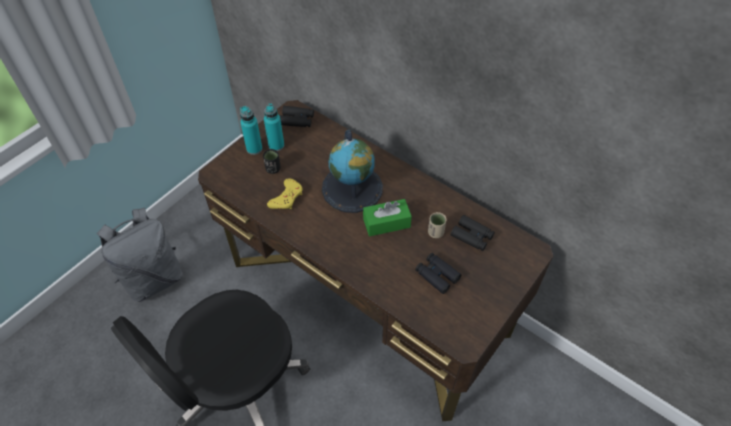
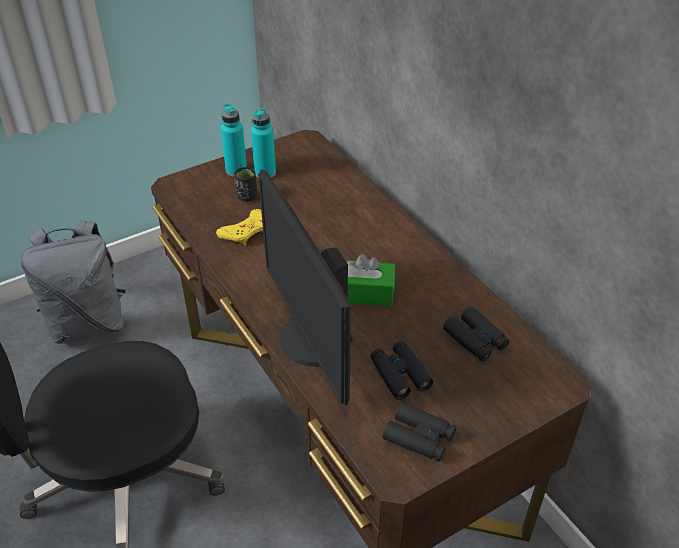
camera: 20 degrees right, 10 degrees down
(297, 120) = (306, 152): black binoculars -> black binoculars (419, 437)
(352, 188) = (337, 241): globe -> none
(371, 268) = (312, 340): none -> monitor
(435, 232) = (424, 321): beige cup -> none

